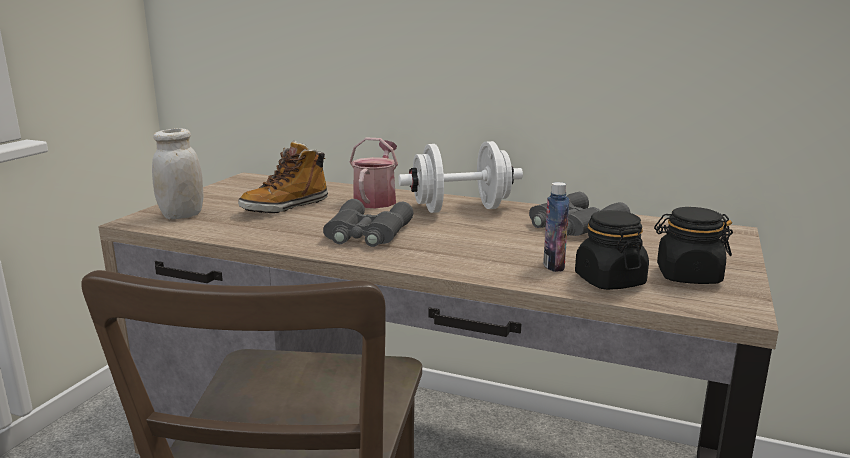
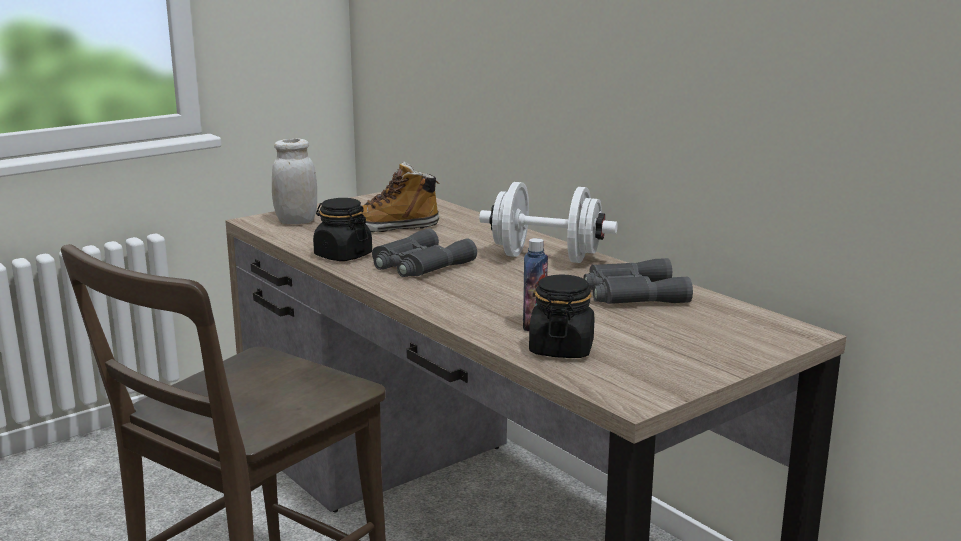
camera: 30 degrees right, 0 degrees up
(376, 199) = (482, 234): watering can -> none
(687, 276) = (648, 362): black jar -> black jar (343, 255)

